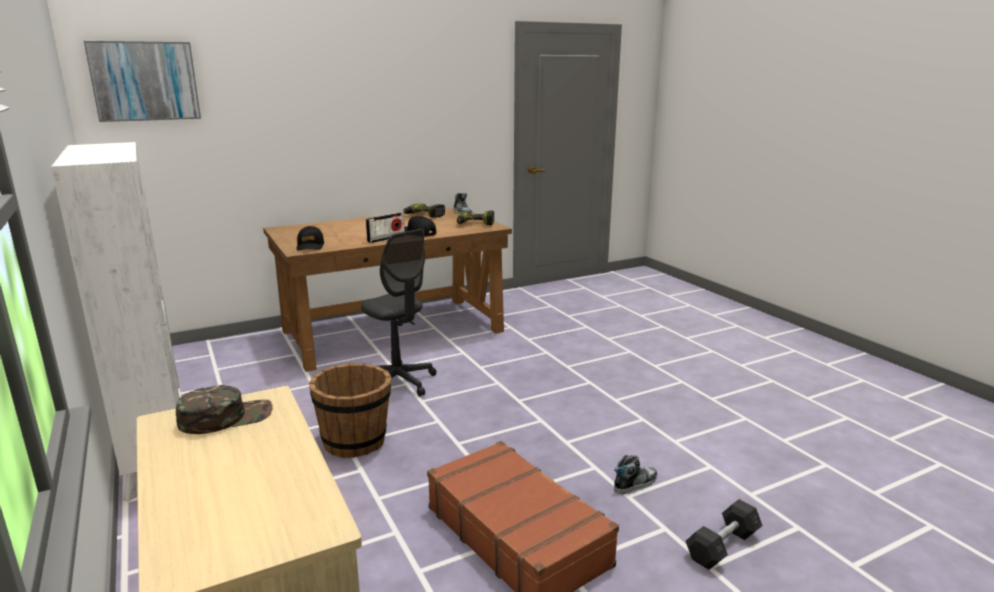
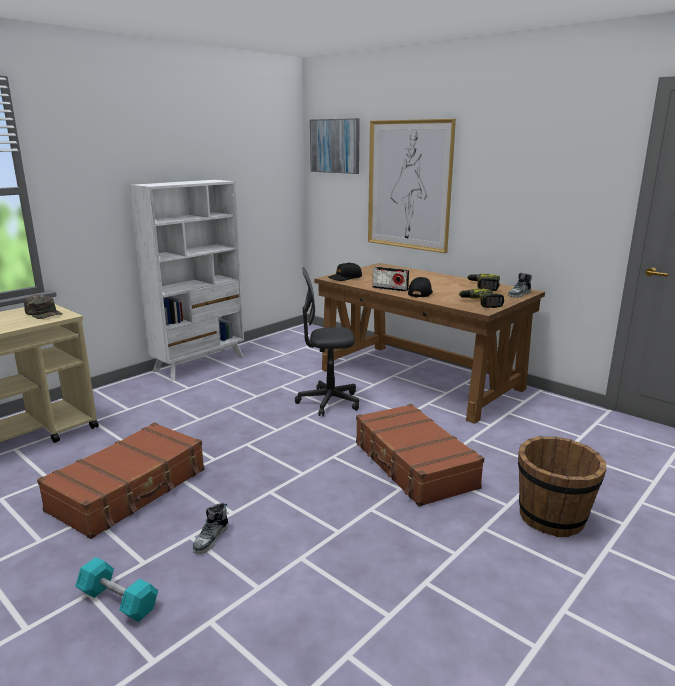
camera: 70 degrees right, 0 degrees up
(288, 126) = (409, 185): none -> picture
(355, 441) = (234, 408): brown bucket -> brown bucket (552, 518)
(398, 382) = (328, 402): grey office chair -> grey office chair turned 60 degrees clockwise
(556, 369) = (413, 465): none -> brown suitcase
(635, 483) = (211, 538): shoe -> shoe turned 75 degrees clockwise
(722, 546) = (118, 601): grey dumbbell -> turquoise dumbbell

